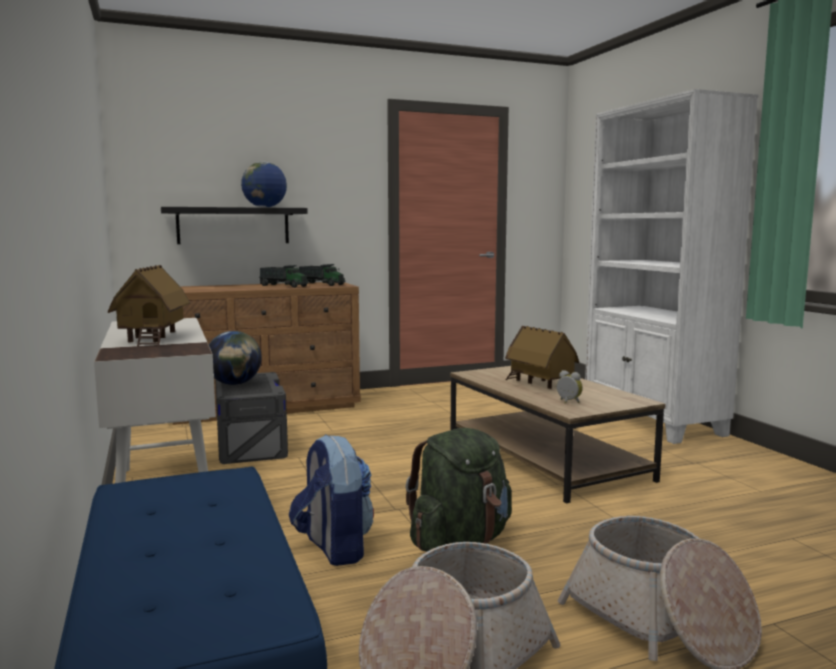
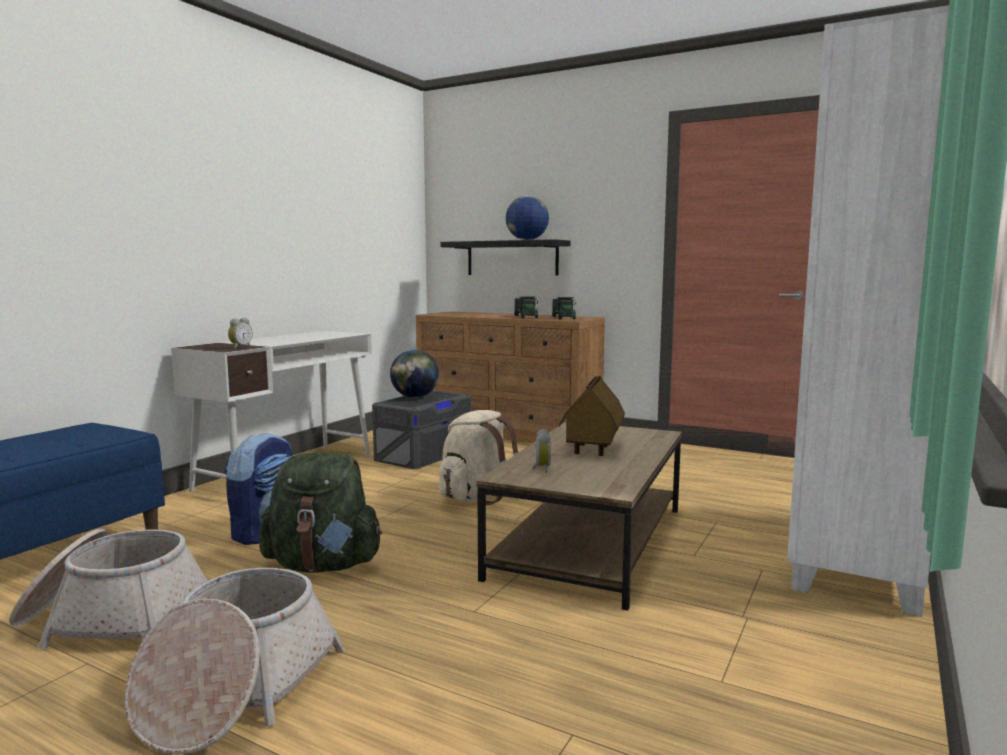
camera: 50 degrees right, 0 degrees up
(153, 338) = (265, 341): toy house -> none
(187, 347) = (240, 347): none -> alarm clock
(401, 459) = (476, 497): none -> beige backpack

